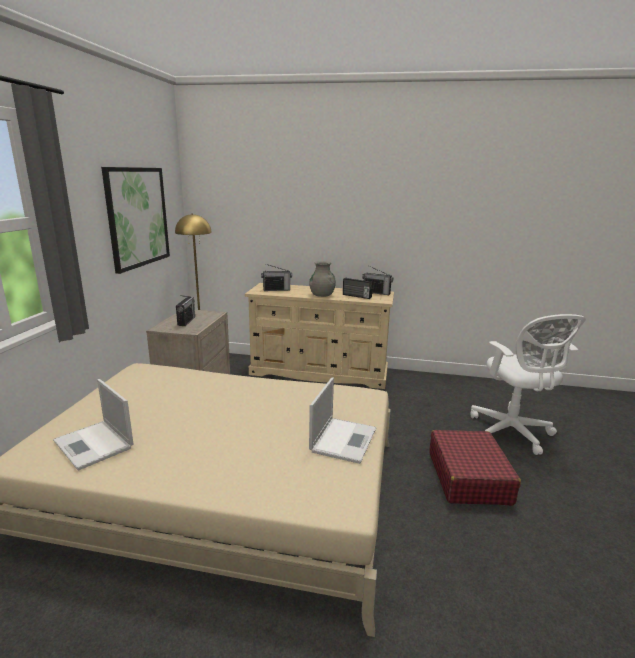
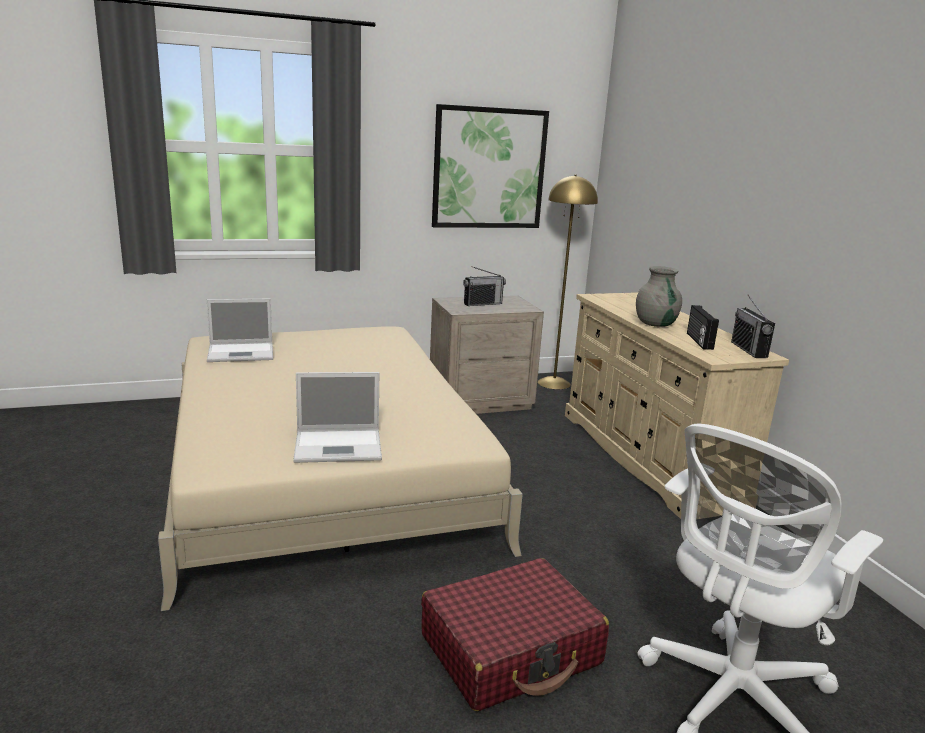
camera: 60 degrees right, 0 degrees up
(94, 445) = (242, 353): laptop -> laptop turned 120 degrees counterclockwise
(276, 290) = (624, 302): radio -> none

